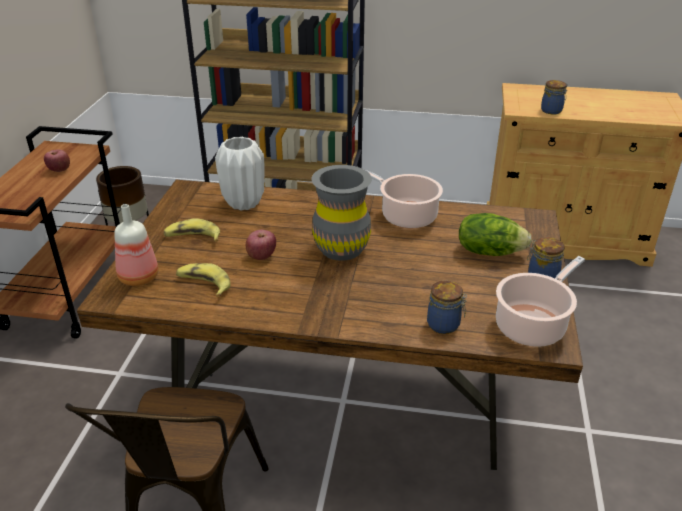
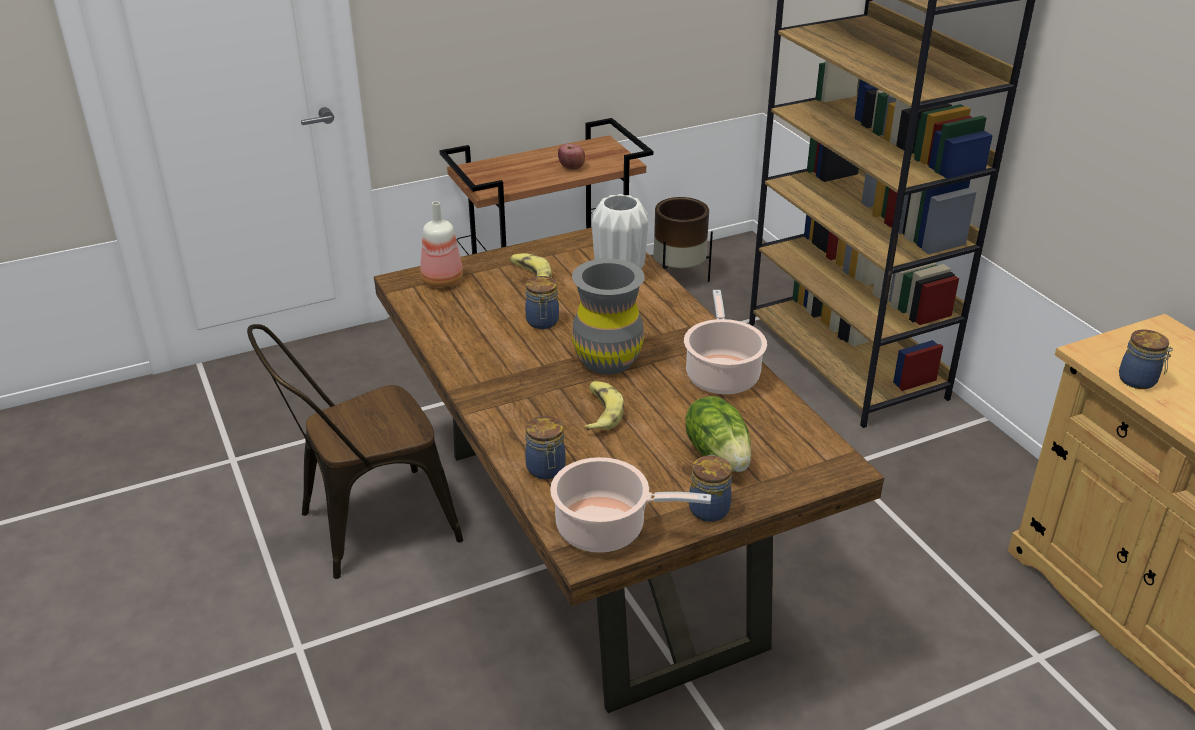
camera: 55 degrees right, 0 degrees up
(204, 284) = (467, 314): banana -> banana (601, 412)
(261, 256) = (542, 322): apple -> jar

